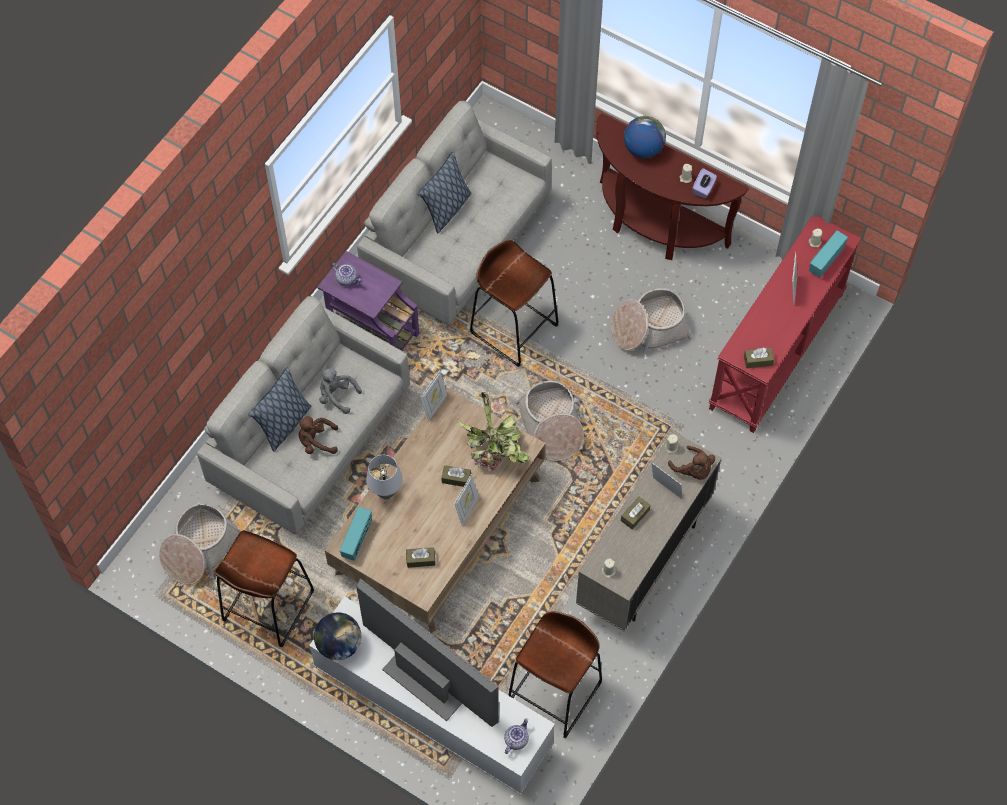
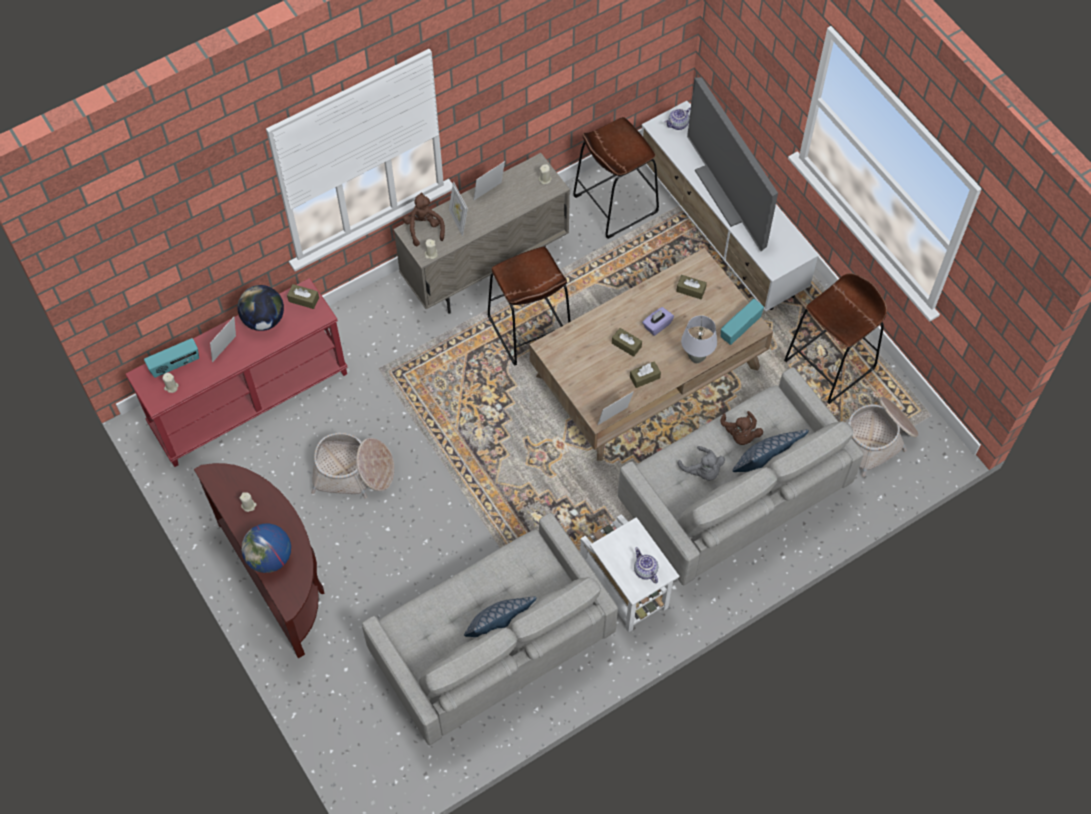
camera: 155 degrees left, 0 degrees up
(317, 442) = (740, 434): brown plush toy -> brown plush toy turned 60 degrees clockwise
(339, 644) = (792, 245): globe -> globe (264, 319)
(371, 329) = (625, 588): purple side table -> white side table
(467, 509) = (630, 315): picture frame -> picture frame (489, 193)
(496, 452) = (578, 353): potted plant -> none
(514, 328) = (483, 528): brown stool -> brown stool (529, 330)
(551, 427) = (500, 417): basket -> none
(635, 515) = (496, 212): brown tissue box -> brown tissue box (644, 377)
(703, 189) = (238, 486): purple tissue box -> purple tissue box (657, 325)

